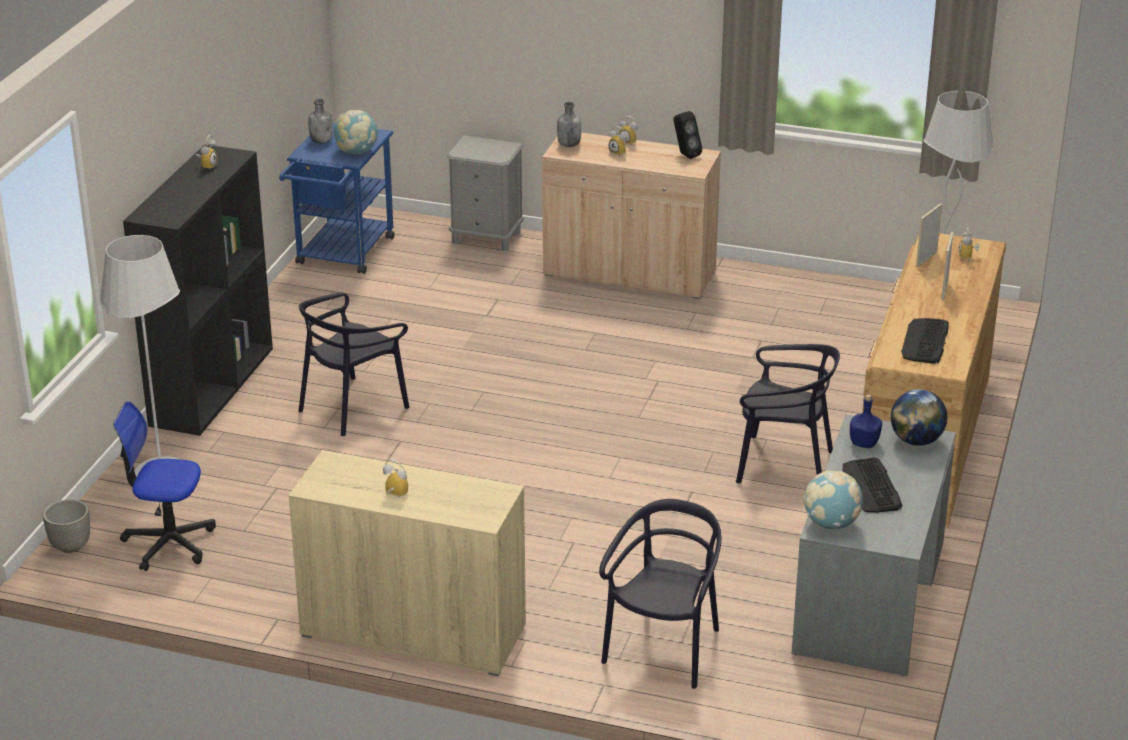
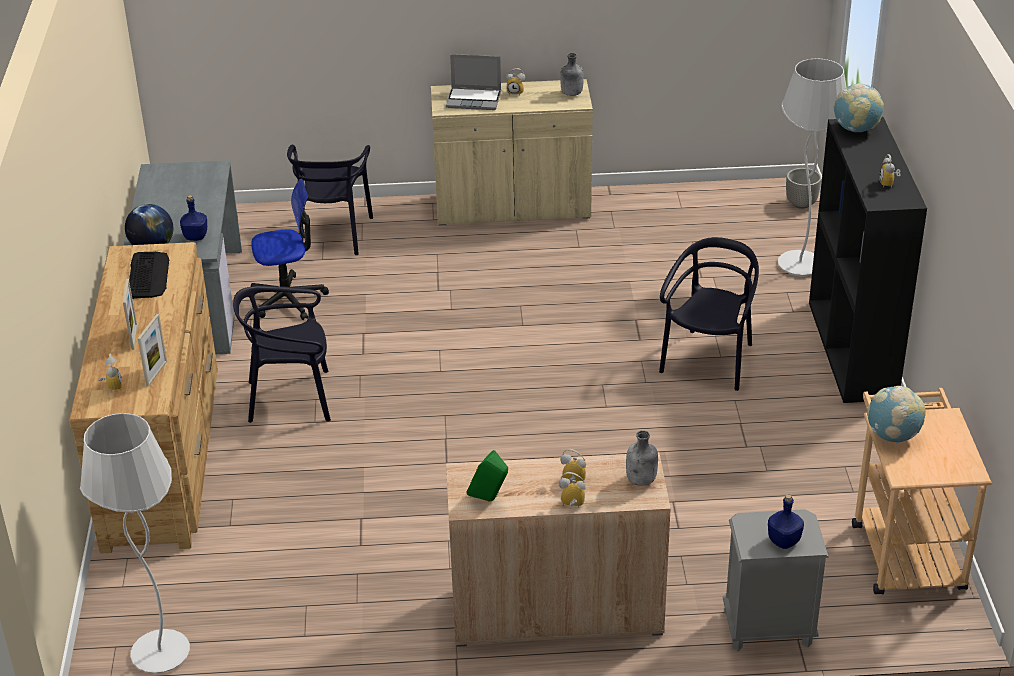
camera: 160 degrees right, 5 degrees up
(169, 543) = (736, 221): office chair -> office chair (288, 299)
(322, 141) = (951, 443): grey bottle -> grey bottle (571, 94)
(342, 255) = (904, 548): blue cart -> beige cart
(454, 496) = (474, 99): none -> laptop
(484, 145) = (784, 541): none -> blue bottle
(685, 155) = (489, 500): black speaker -> green speaker
(831, 524) = (209, 173): globe -> globe (856, 129)
(871, 487) = (184, 204): keyboard -> none

